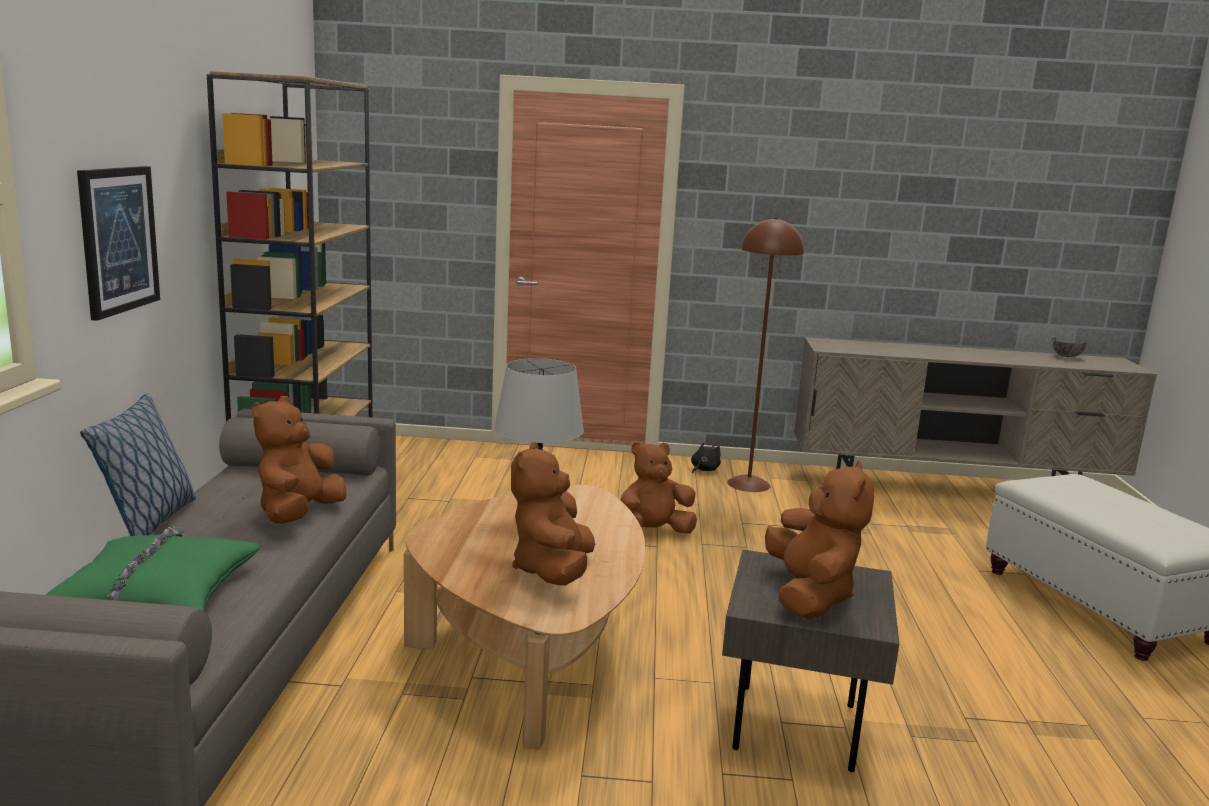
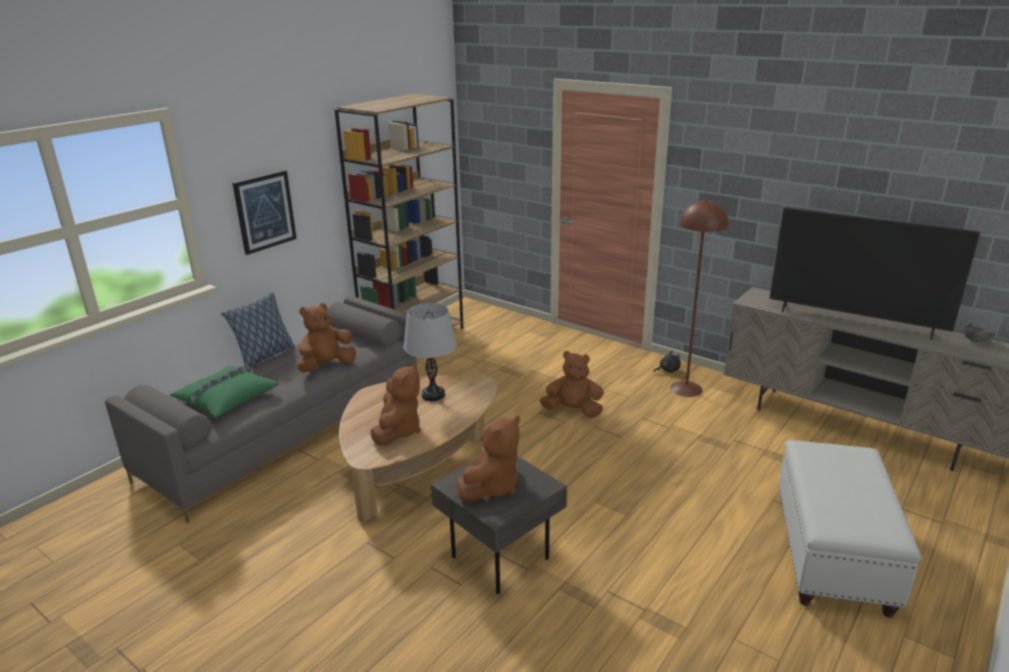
camera: 35 degrees right, 10 degrees up
(552, 571) = (398, 431): brown plush toy -> brown plush toy turned 150 degrees clockwise
(950, 354) = (854, 322): none -> television

